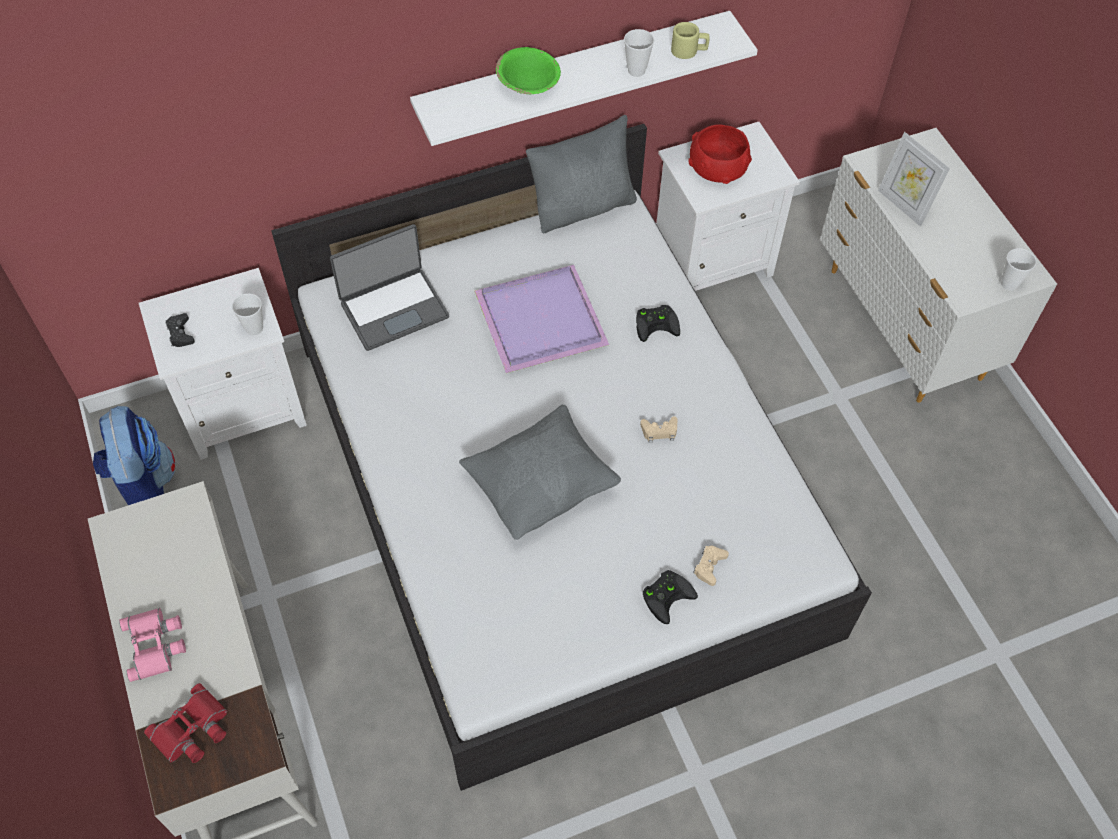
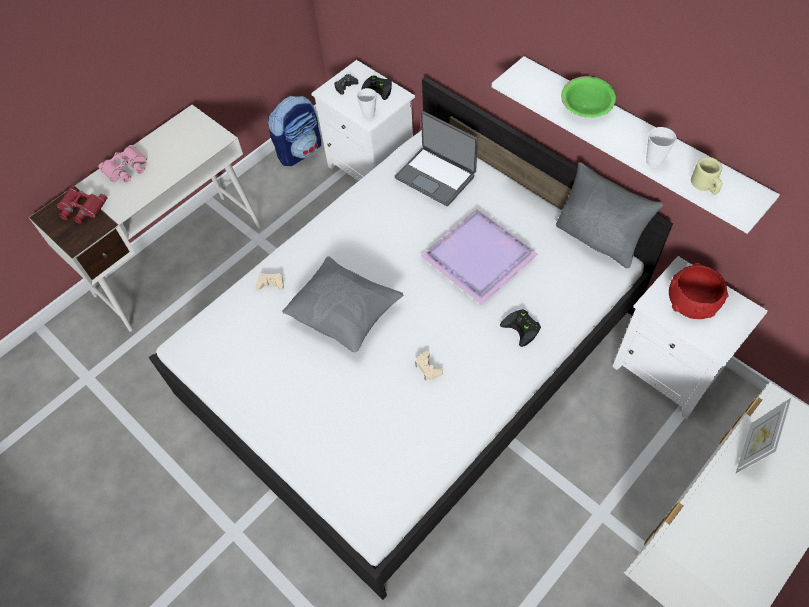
camera: 70 degrees right, 0 degrees up
(667, 595) = (295, 427): black game controller -> black game controller (379, 89)
(709, 566) = (330, 445): beige game controller -> beige game controller (271, 284)
(1009, 284) = (723, 576): cup -> none

